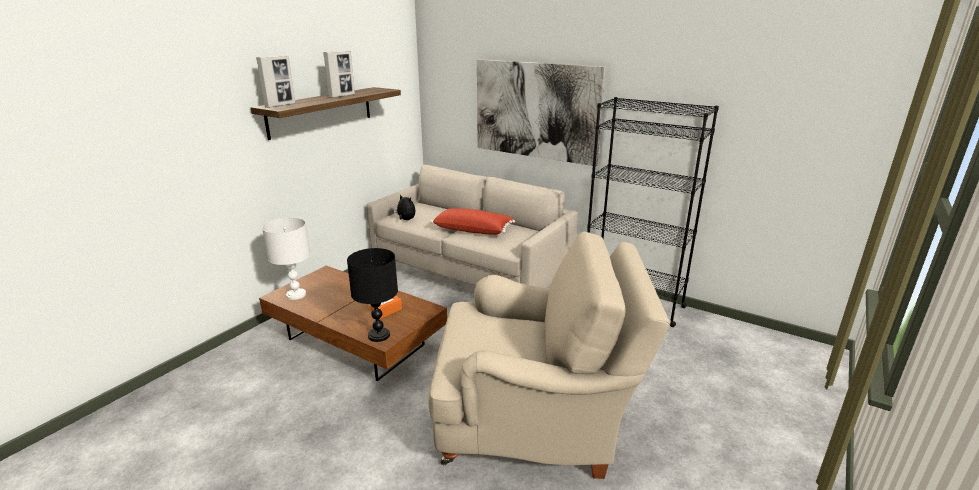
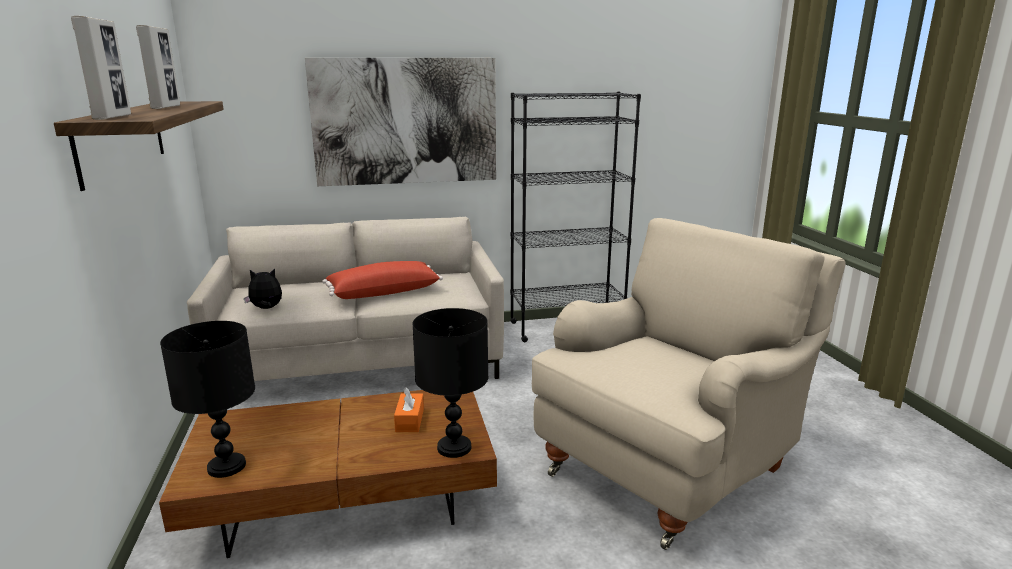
camera: 45 degrees left, 5 degrees down
(296, 295) = (227, 467): white table lamp -> black table lamp

